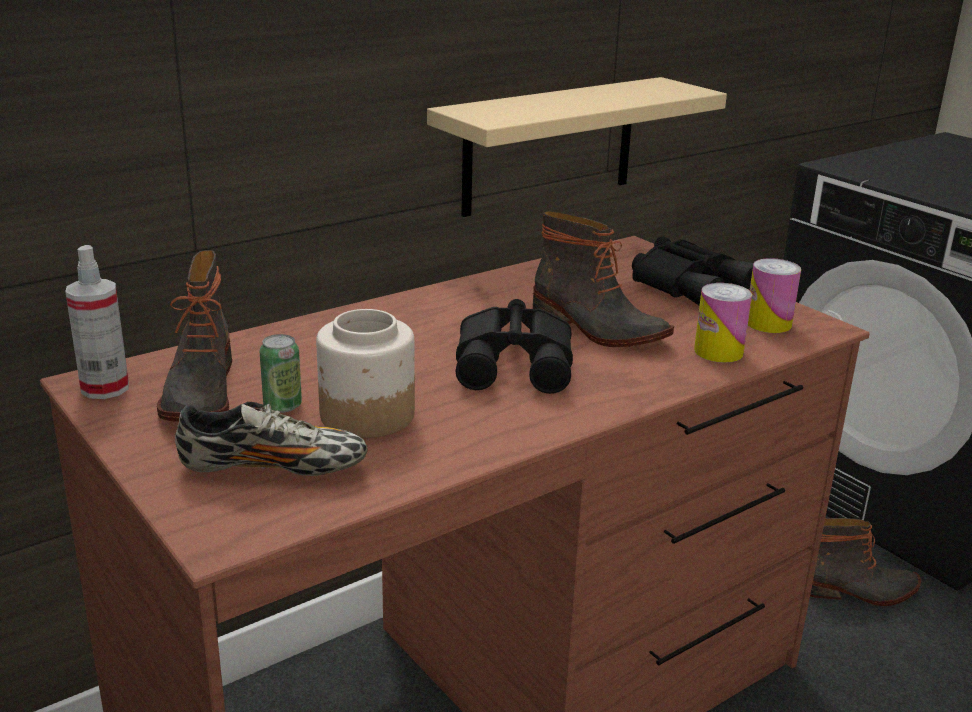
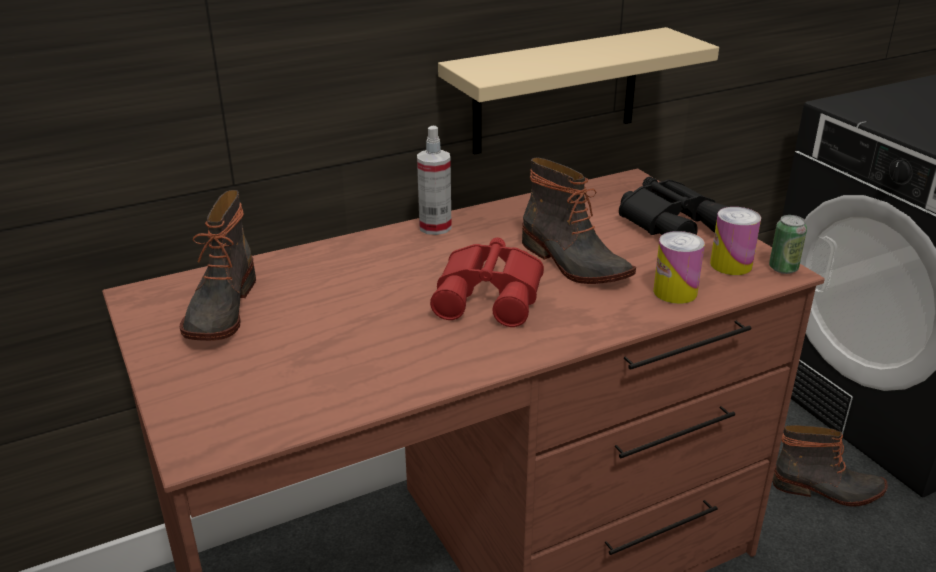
camera: 10 degrees right, 5 degrees up
(105, 388) = (149, 301): spray bottle -> spray bottle (435, 227)
(273, 469) = (257, 386): shoe -> none
(282, 405) = (283, 326): can -> can (783, 268)
(366, 415) = (348, 340): jar -> none
(517, 363) = (492, 294): black binoculars -> red binoculars

